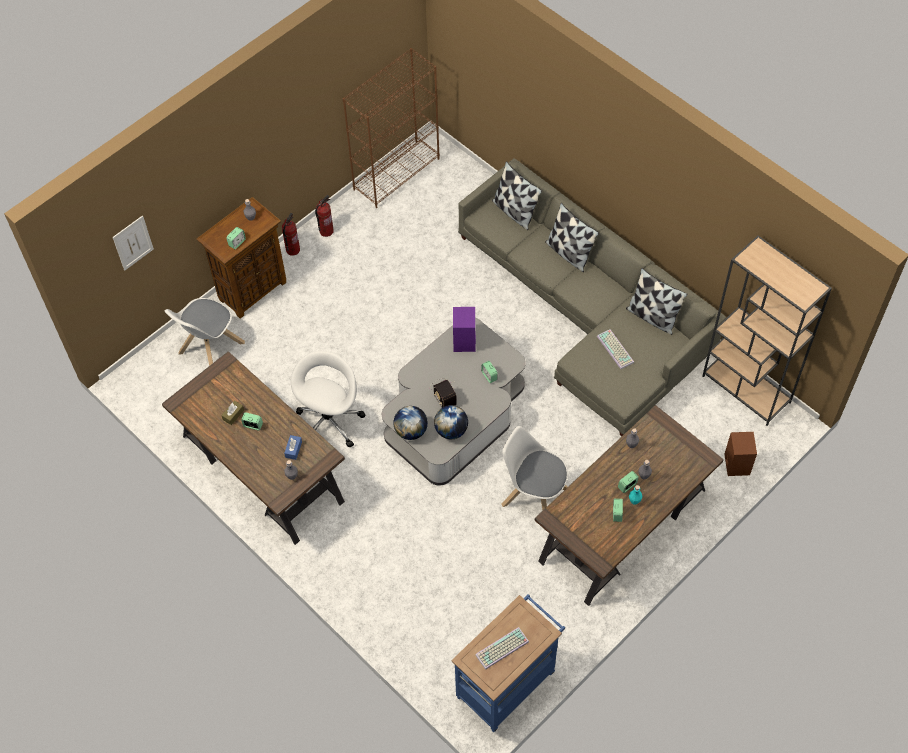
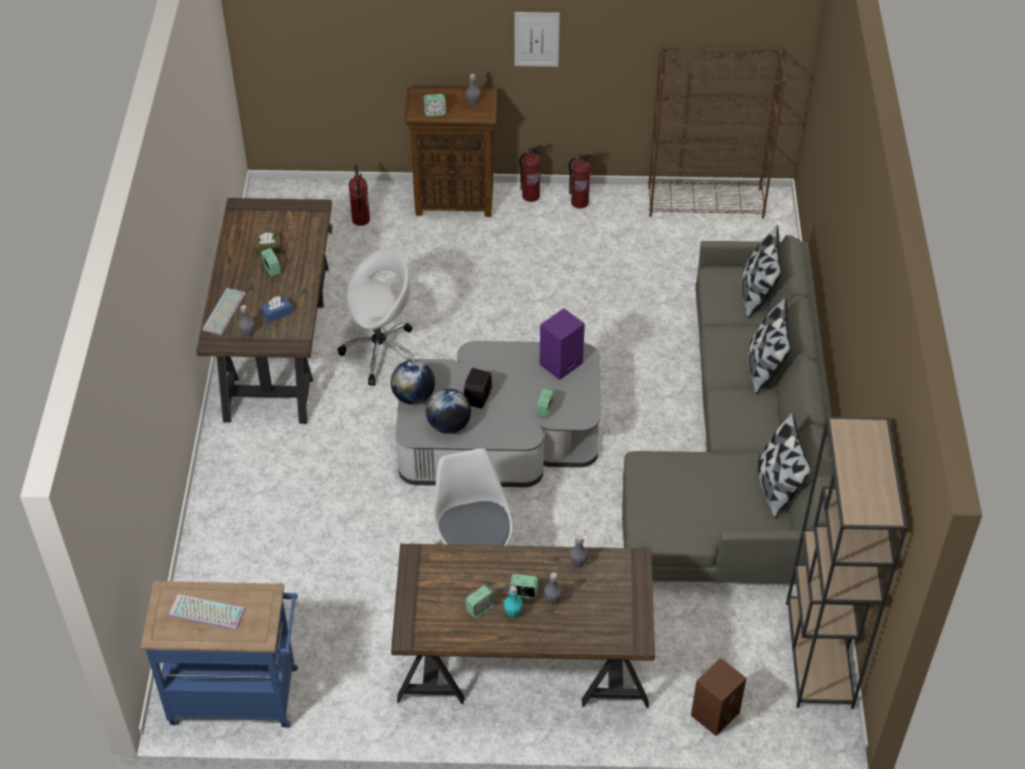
camera: 45 degrees right, 10 degrees down
(133, 243) = (327, 33): picture -> picture (536, 39)
(210, 349) = (360, 220): chair -> fire extinguisher
(616, 349) = (698, 485): keyboard -> keyboard (225, 312)

